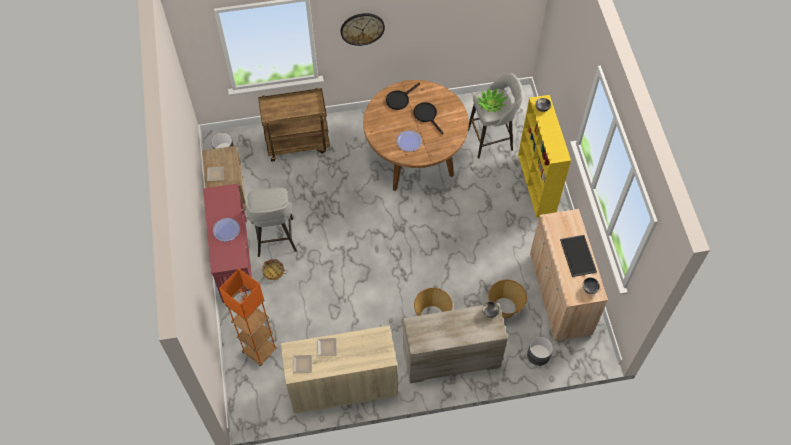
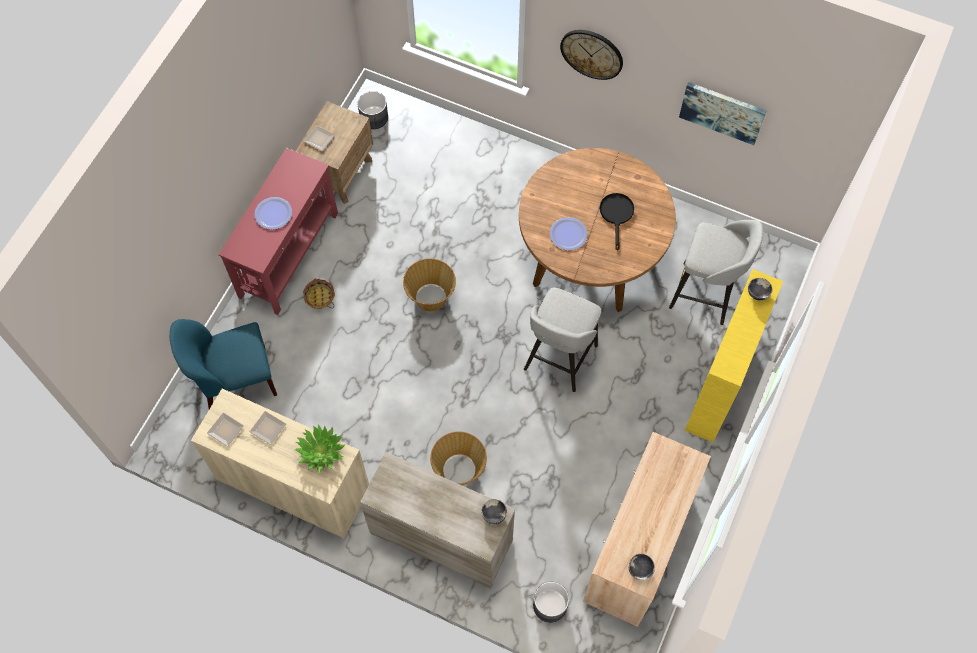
camera: 35 degrees right, 5 degrees up
(260, 351) = (235, 380): orange floor lamp -> blue chair
(275, 238) = (351, 258): grey stool -> grey stool (559, 359)
(298, 143) = (464, 158): brown cart -> none
(399, 99) = (599, 173): black frying pan -> none
(454, 23) = (722, 112): none -> picture
(491, 104) = (712, 248): potted plant -> potted plant (321, 451)
(504, 308) = (554, 519): basket -> basket (431, 298)
(577, 255) = (659, 516): tray -> none

